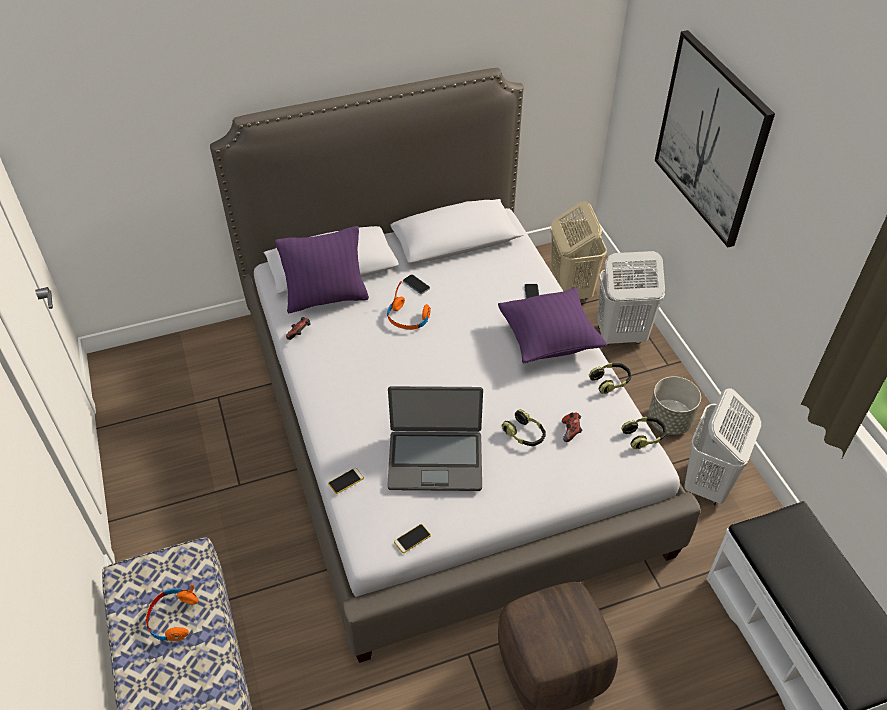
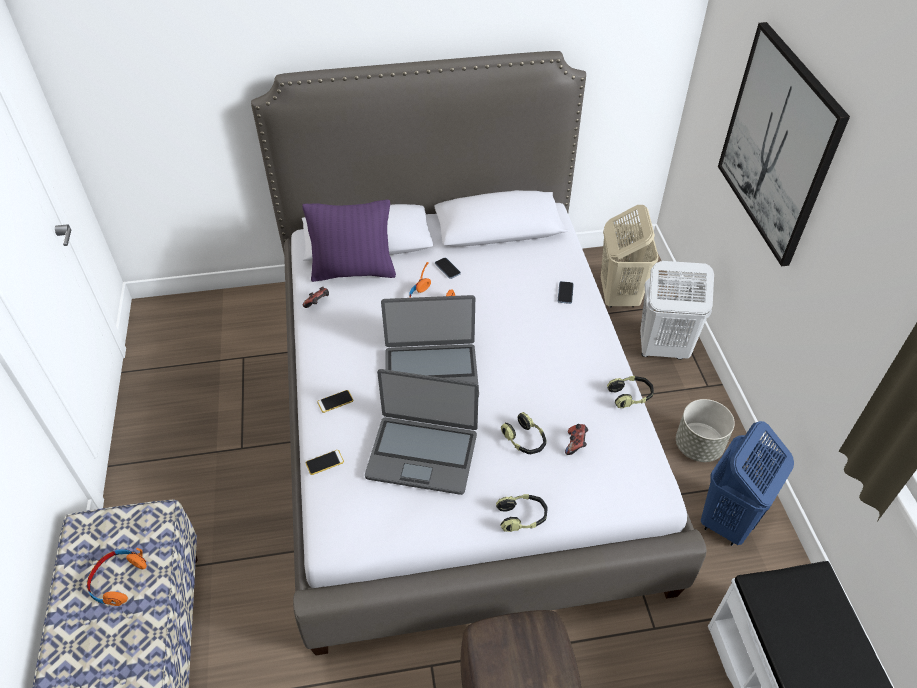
camera: 10 degrees right, 0 degrees up
(412, 539) = (378, 536): phone -> phone (335, 401)
(425, 384) = (431, 372): none -> laptop
(548, 340) = (572, 343): purple pillow -> none
(644, 436) = (655, 461): headphones -> headphones (522, 517)
(708, 484) = (728, 520): white laundry basket -> blue laundry basket

